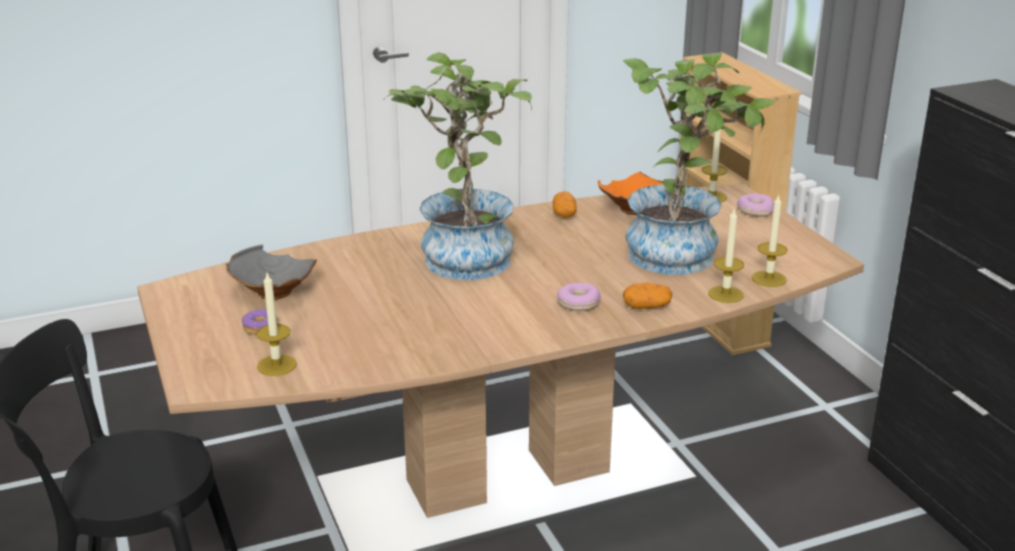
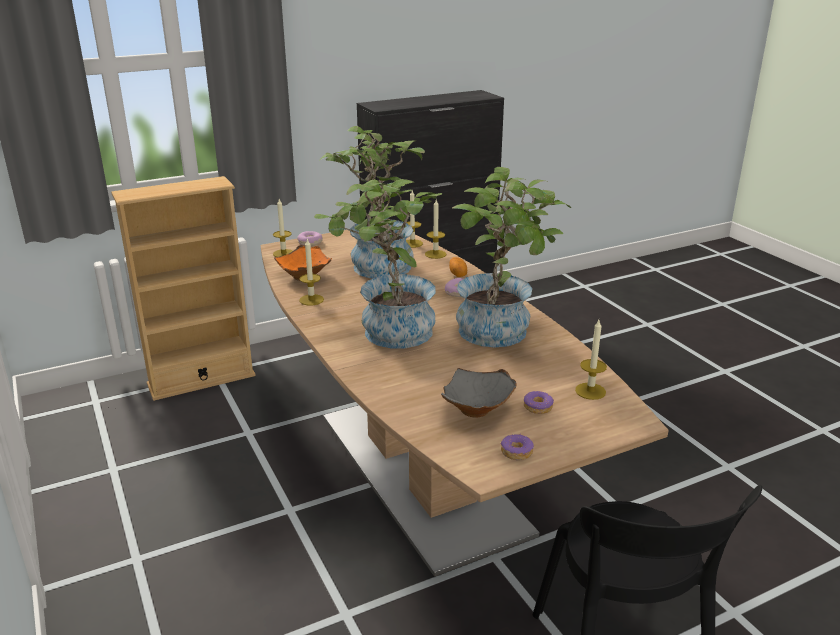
camera: 95 degrees left, 0 degrees up
(187, 307) = (516, 452): none -> donut
(445, 323) = (502, 333): none -> potted plant
(564, 214) = (311, 300): potato -> candle

